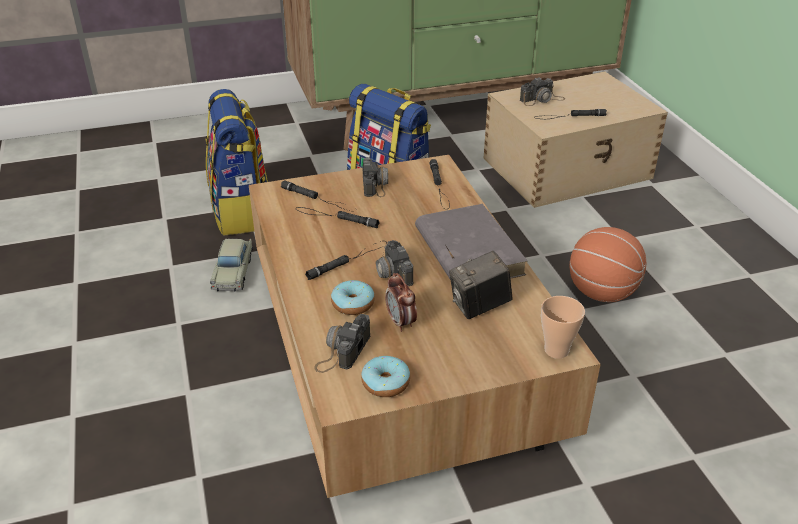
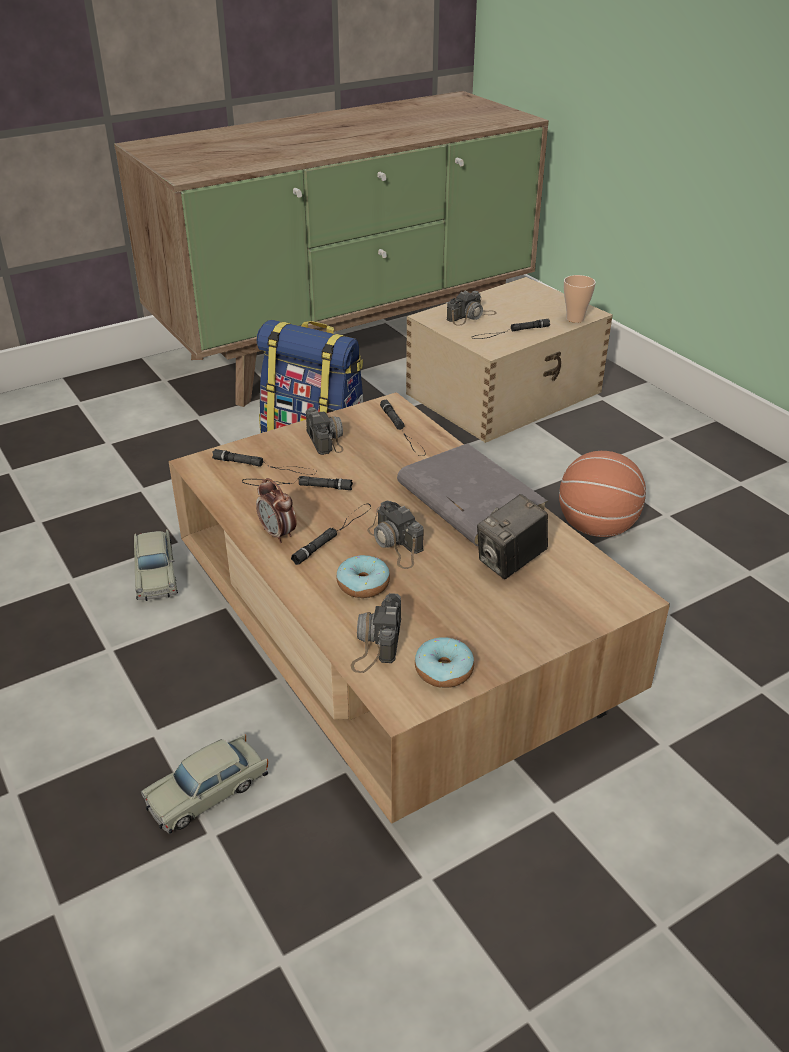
camera: 15 degrees left, 0 degrees up
(208, 445) = (208, 792): none -> beige toy car
(242, 212) = (138, 499): backpack -> none
(401, 322) = (429, 596): alarm clock -> alarm clock (278, 534)
(556, 350) = (617, 597): cup -> cup (575, 319)

